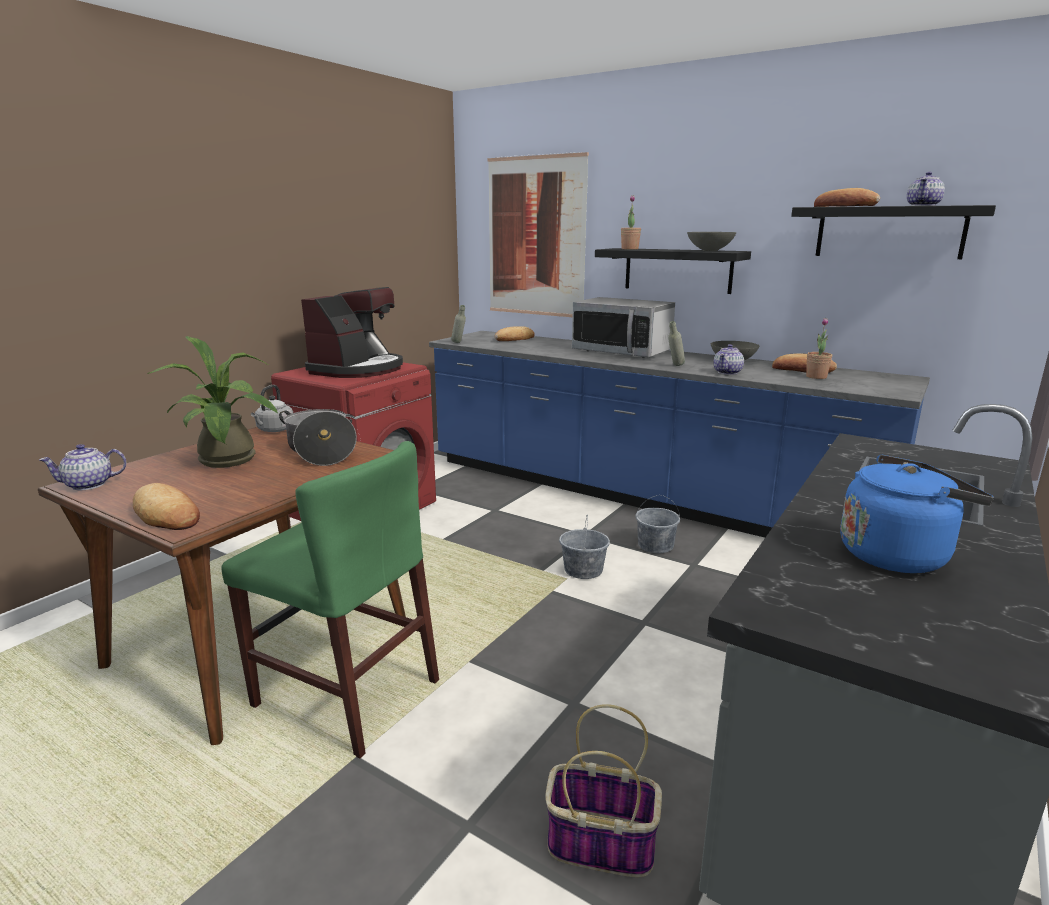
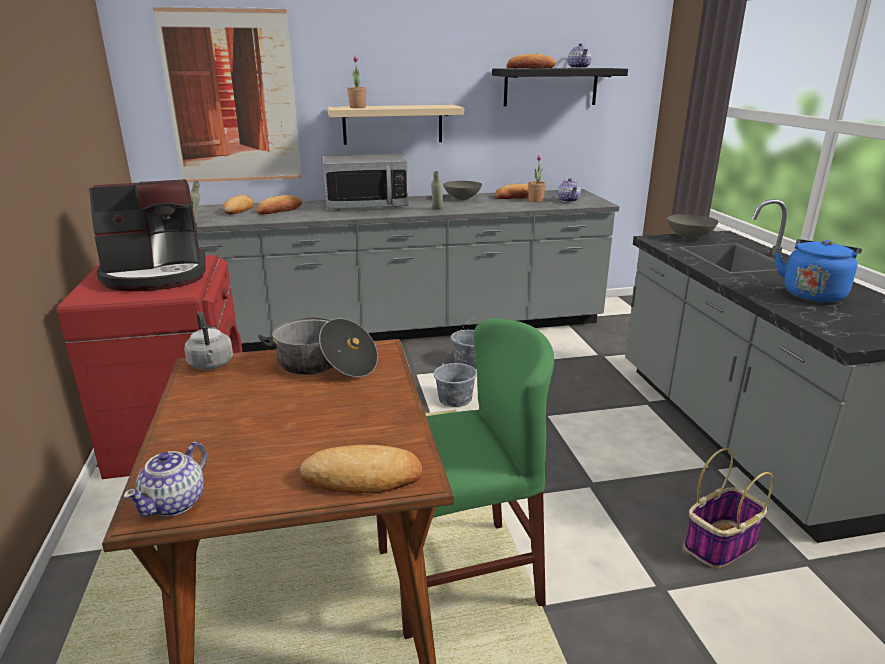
camera: 45 degrees left, 5 degrees up
(229, 462) = (265, 410): potted plant -> none
(358, 369) = (156, 275): coffee machine -> coffee machine turned 90 degrees clockwise
(542, 344) = (279, 210): none -> bread
(638, 496) = (400, 329): blue counter -> grey counter
(677, 270) = (393, 124): black shelf -> beige shelf
(710, 251) = (432, 106): grey bowl -> grey bowl (689, 237)
(728, 372) = (482, 208): teapot -> teapot (568, 200)

